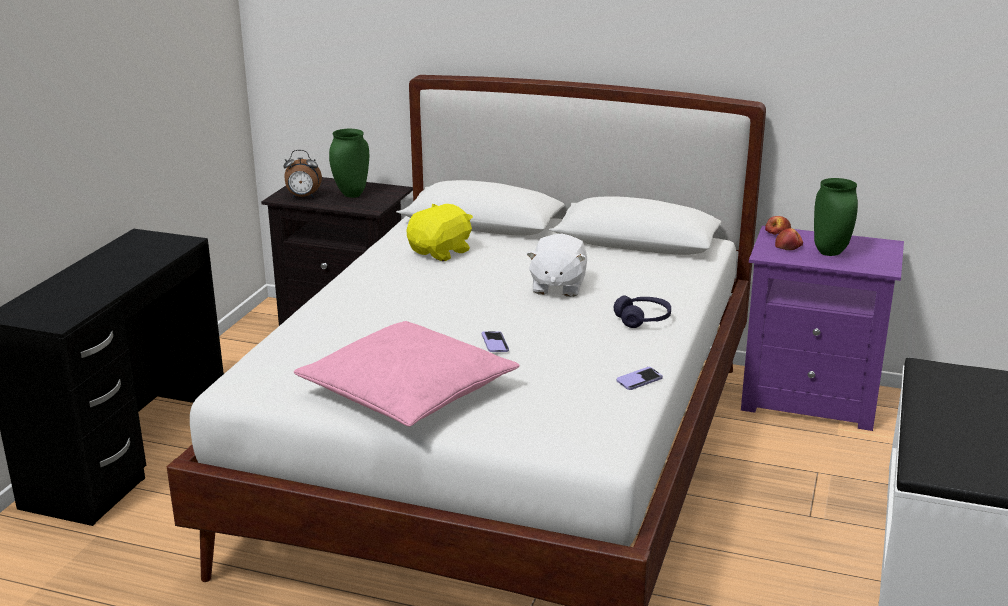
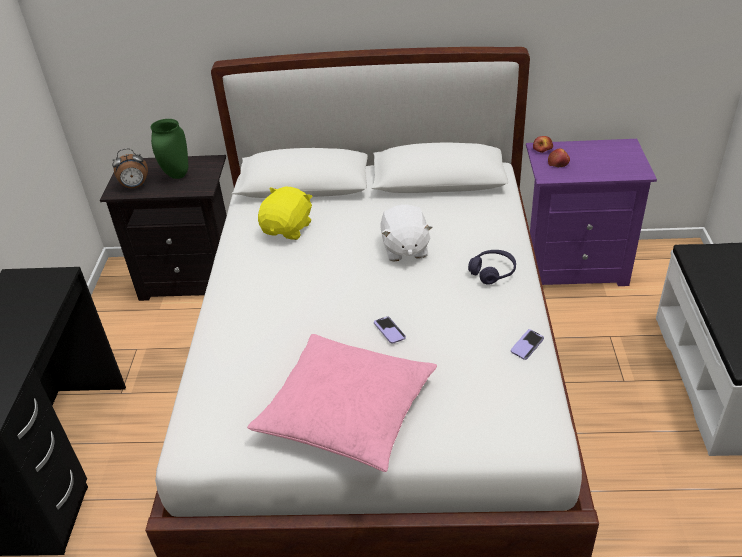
camera: 15 degrees left, 15 degrees up
(829, 253) = (591, 163): green vase -> none

